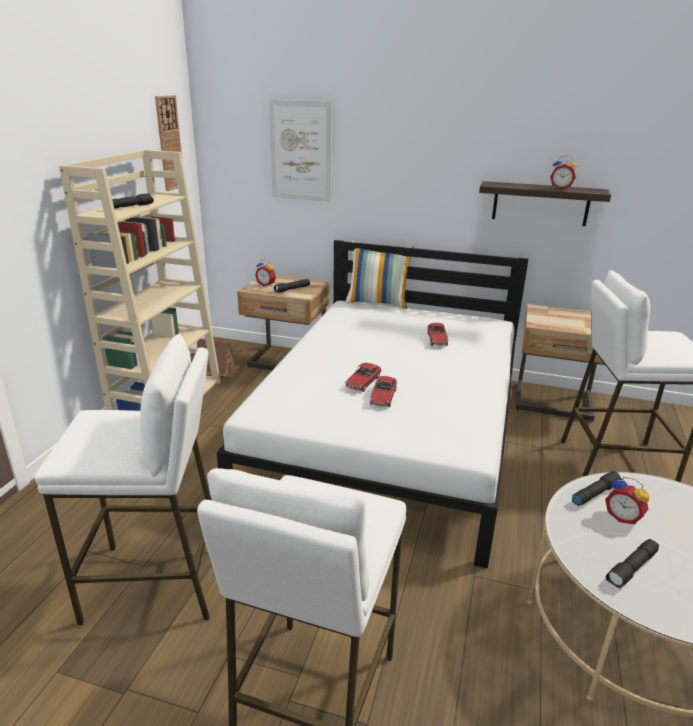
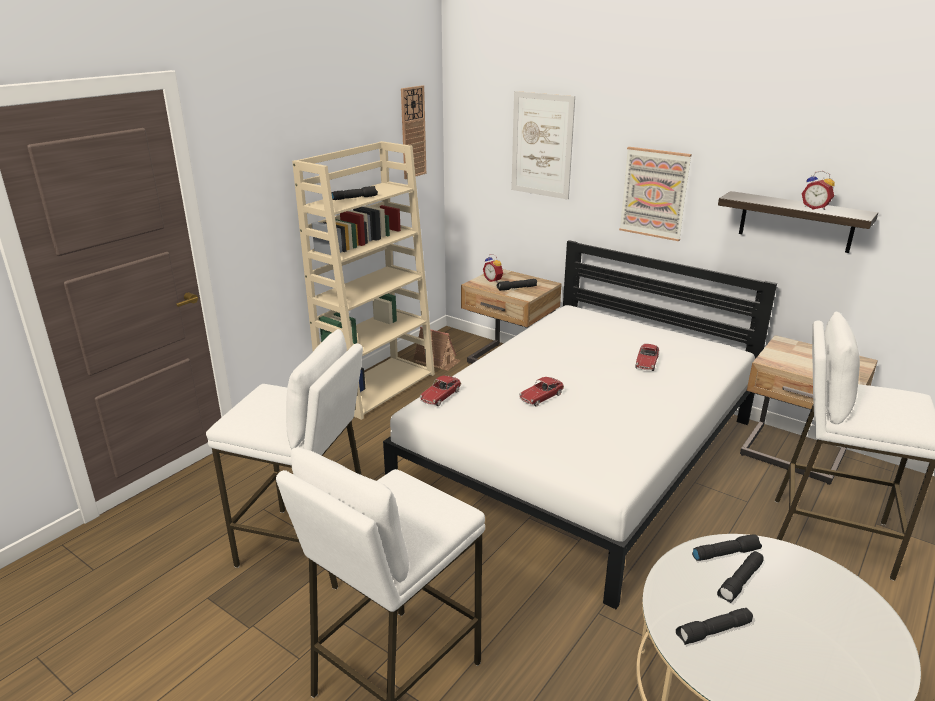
camera: 20 degrees right, 0 degrees up
(378, 302) = (607, 312): pillow -> none
(383, 397) = (553, 415): toy car -> toy car (440, 396)
(413, 189) = (654, 193): none -> picture
(623, 517) = (740, 582): alarm clock -> black flashlight

